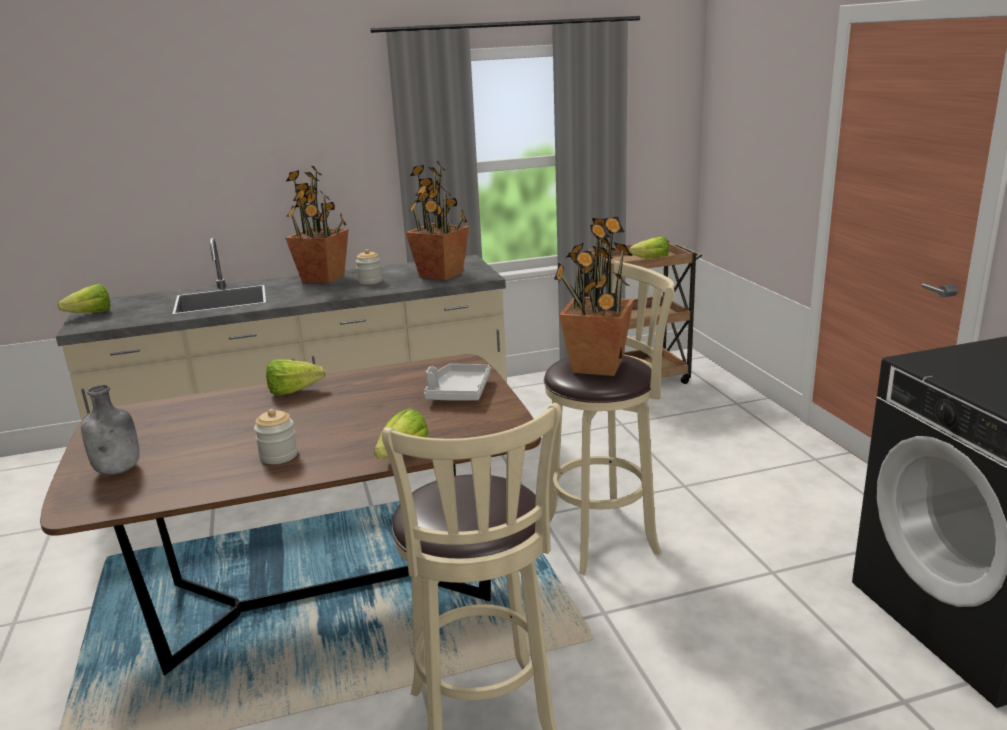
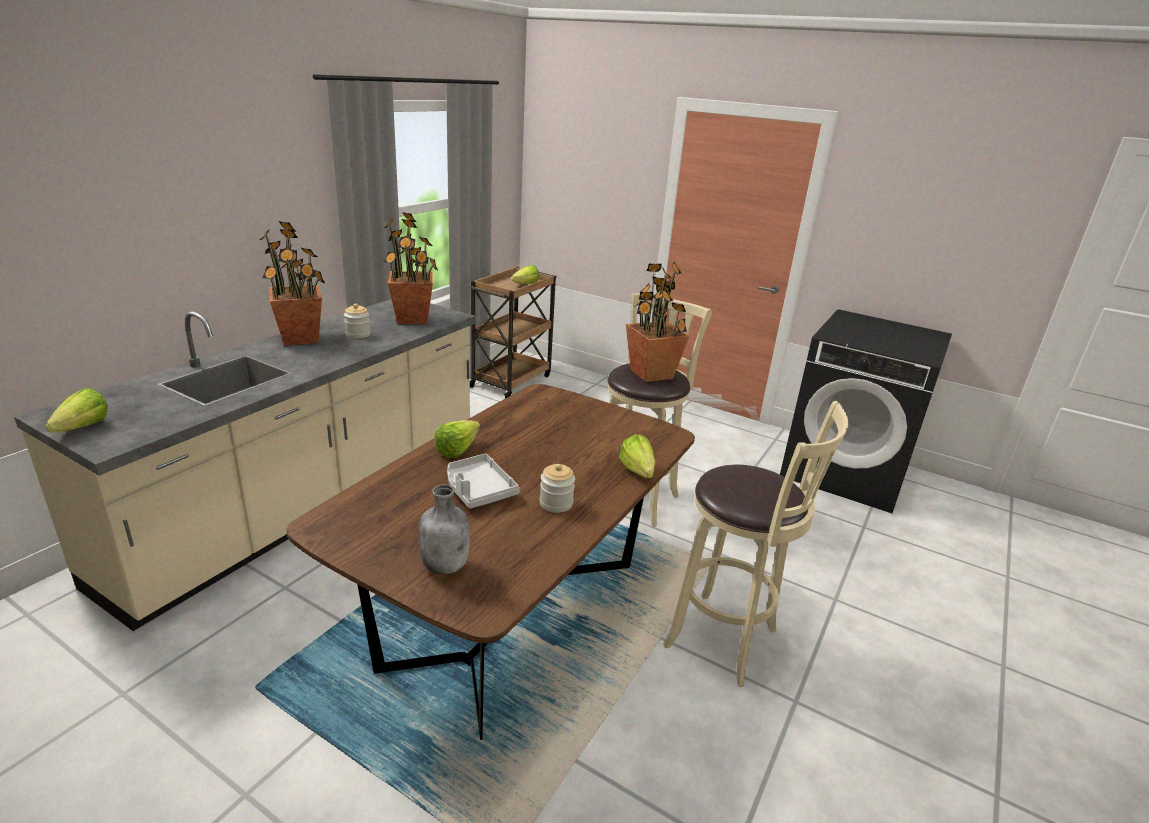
camera: 45 degrees left, 5 degrees up
(458, 392) = (584, 416): grey tray -> grey tray (478, 490)

